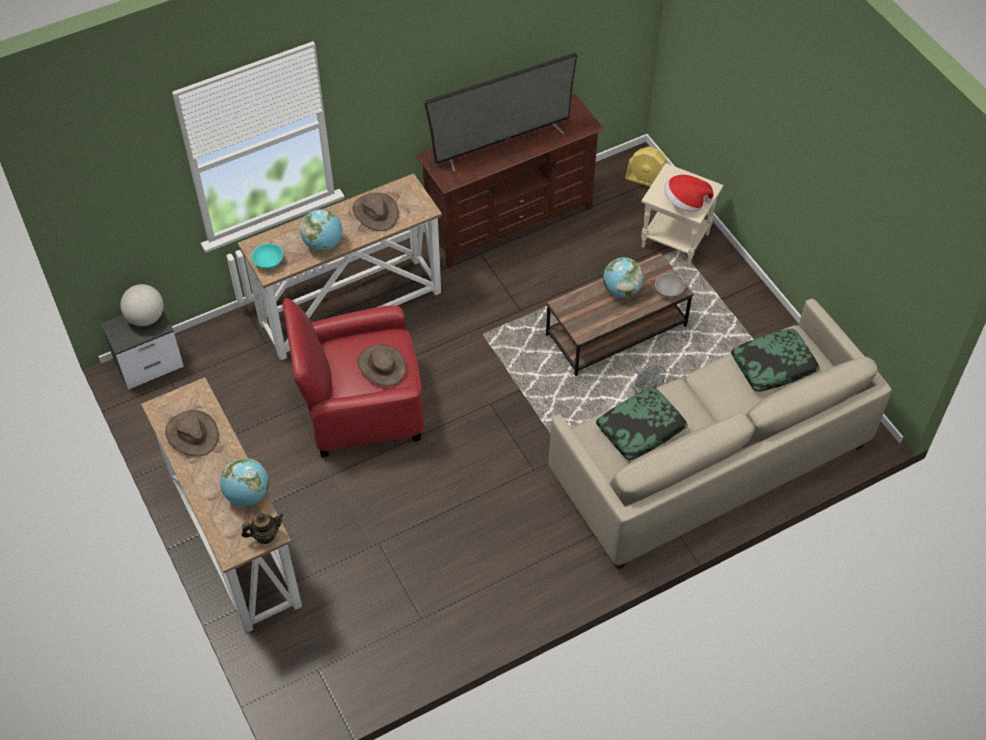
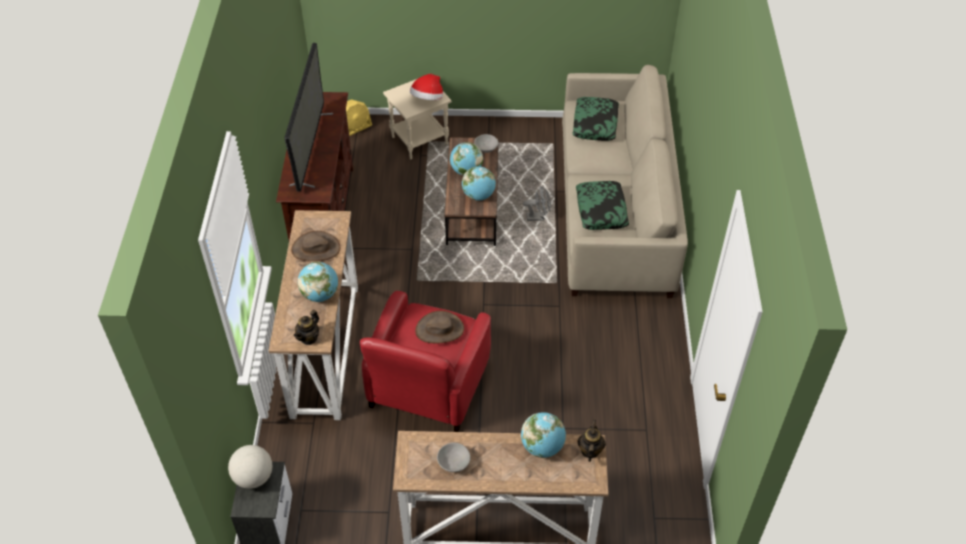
camera: 60 degrees left, 5 degrees down
(192, 434) = (453, 463): brown hat -> grey bowl
(268, 262) = (309, 338): turquoise bowl -> teapot
(594, 317) = (478, 195): none -> globe

